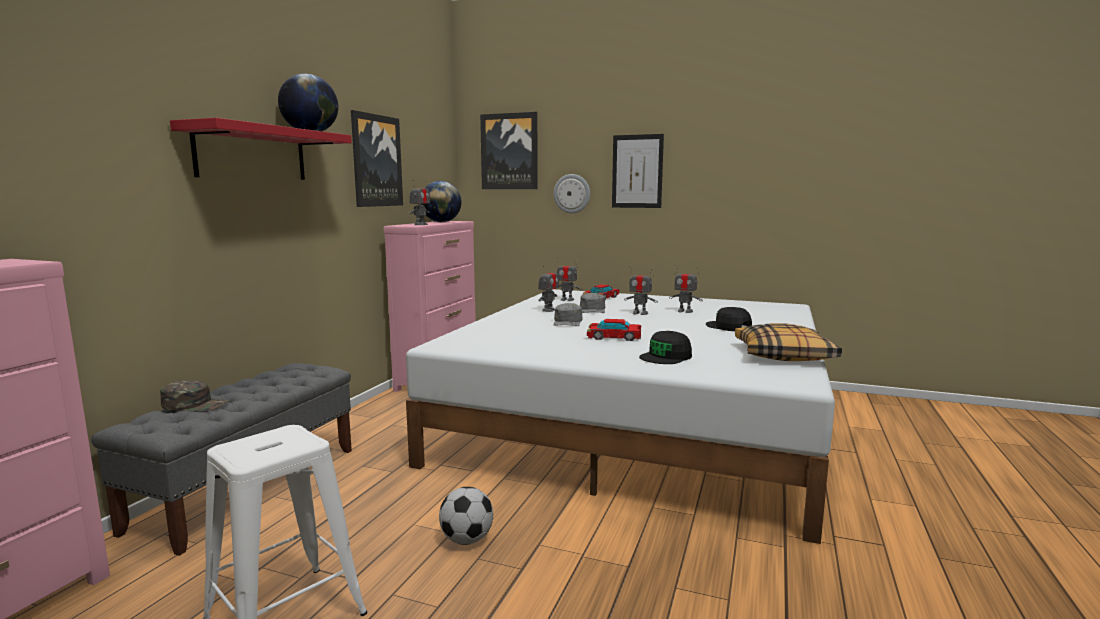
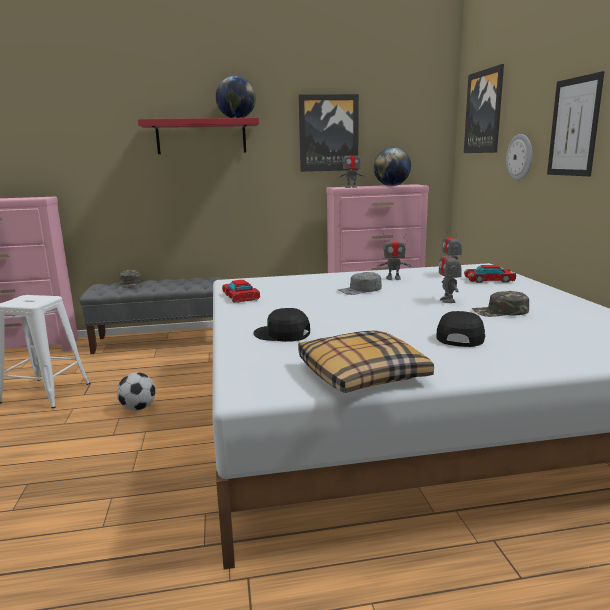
camera: 60 degrees right, 5 degrees up
(593, 310) = (426, 287): grey cap -> none
(614, 337) = (329, 309): toy car -> toy car (240, 297)
(684, 311) = (500, 312): toy robot -> green cap

